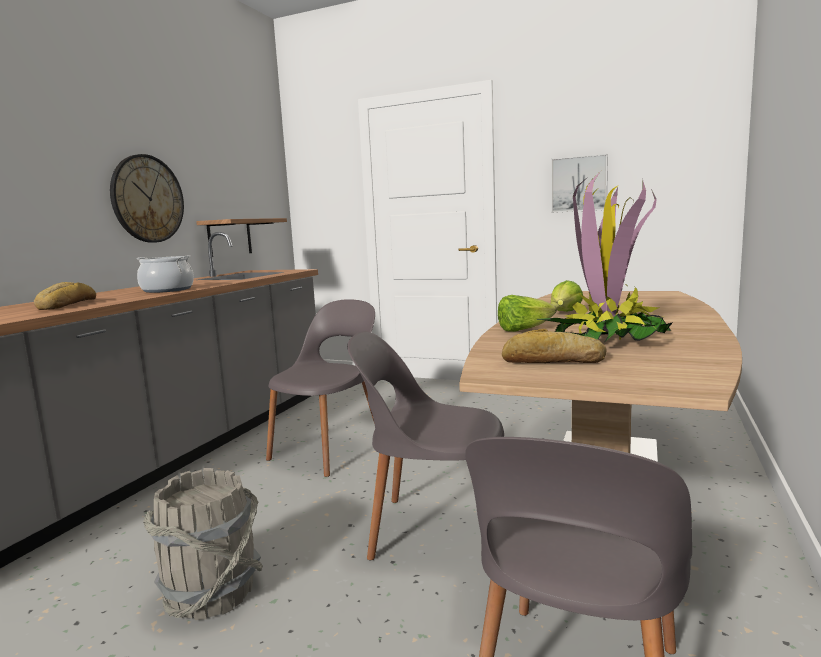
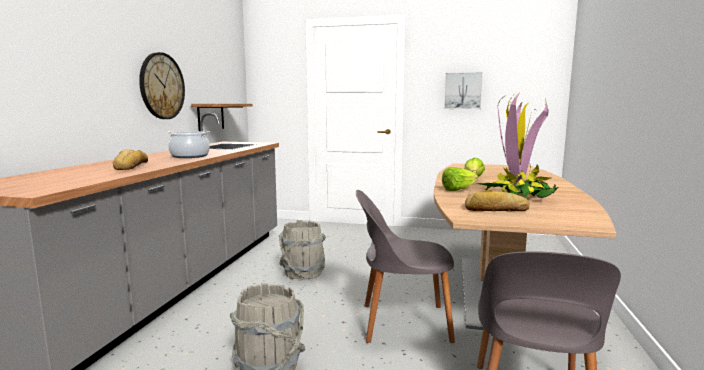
camera: 10 degrees left, 0 degrees up
(330, 450) = (303, 273): grey chair -> grey bucket

